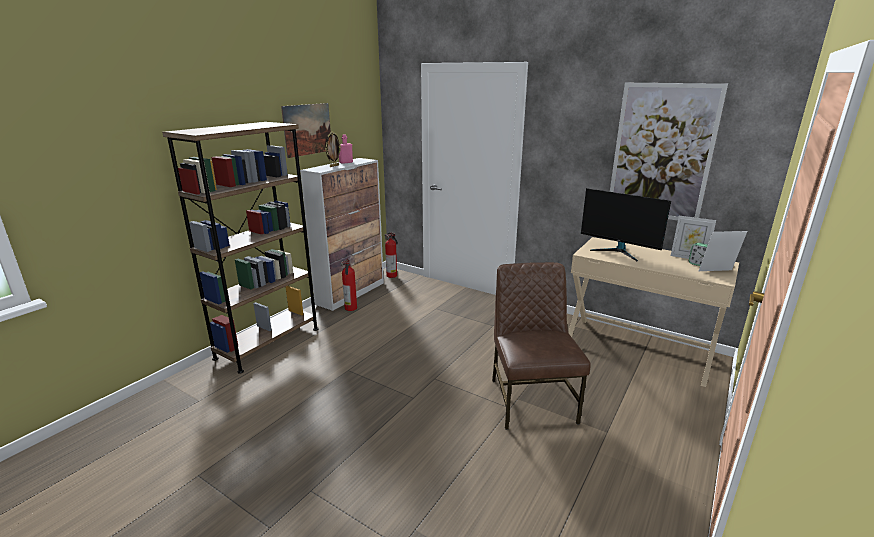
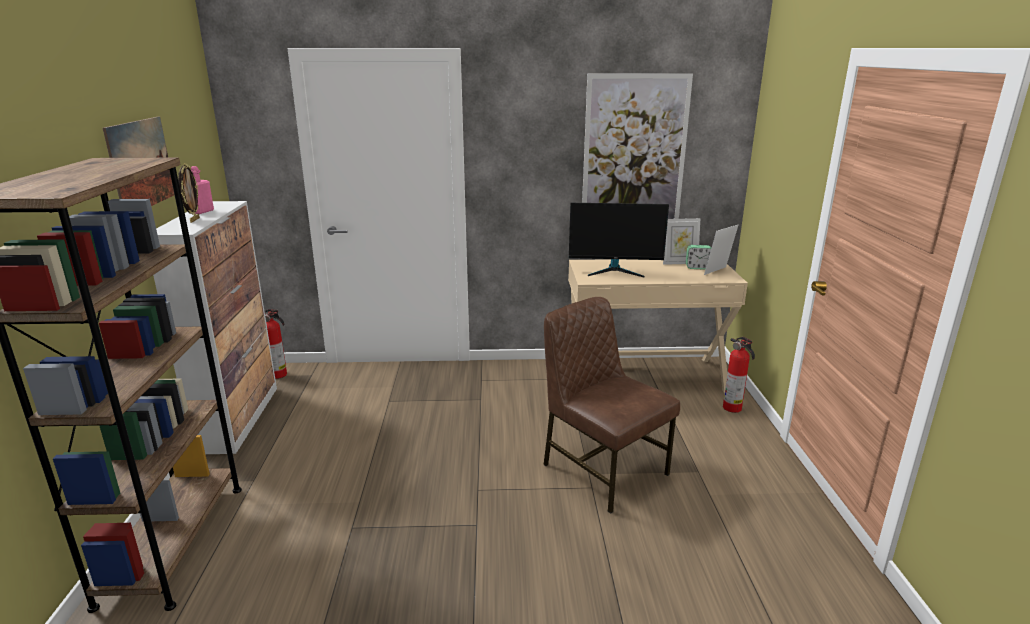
camera: 35 degrees left, 0 degrees up
(350, 308) = (263, 441): fire extinguisher -> fire extinguisher (733, 408)

